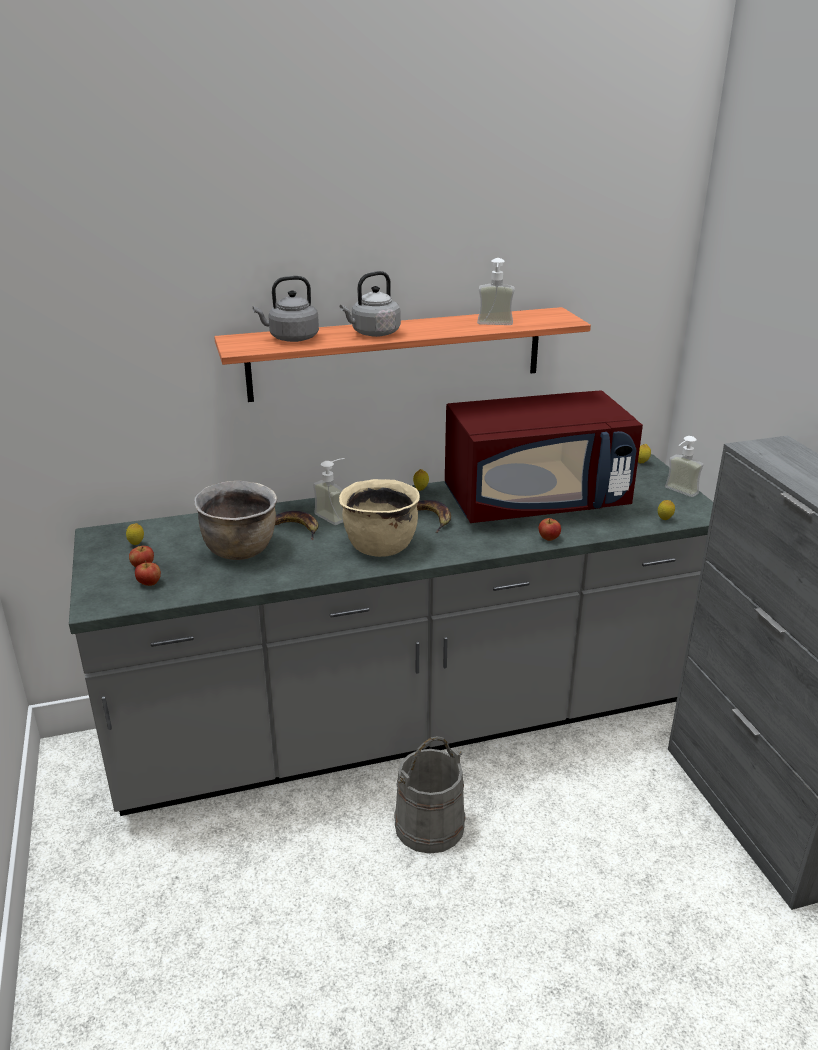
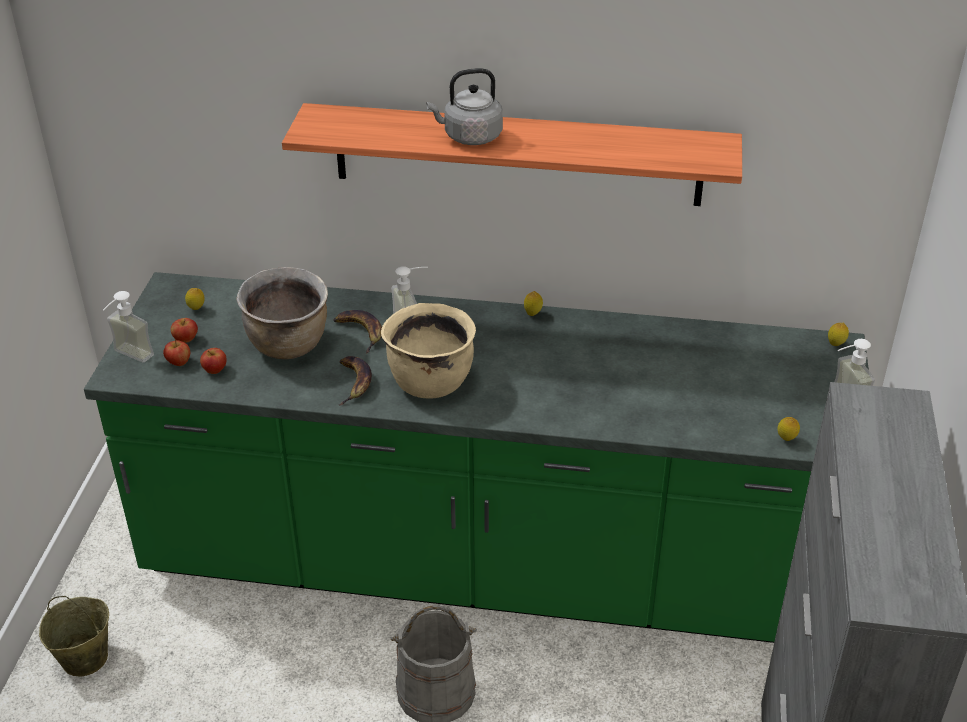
camera: 25 degrees right, 10 degrees up
(91, 913) = (84, 659): none -> beige bucket
(291, 338) = (375, 126): grey kettle -> none
(409, 725) = (484, 570): grey counter -> green counter
(432, 518) = (514, 359): banana -> banana (354, 383)
(494, 325) = (621, 152): soap dispenser -> soap dispenser (128, 357)
(536, 501) = (652, 367): red microwave -> none
(549, 538) = (623, 425): apple -> apple (215, 370)

